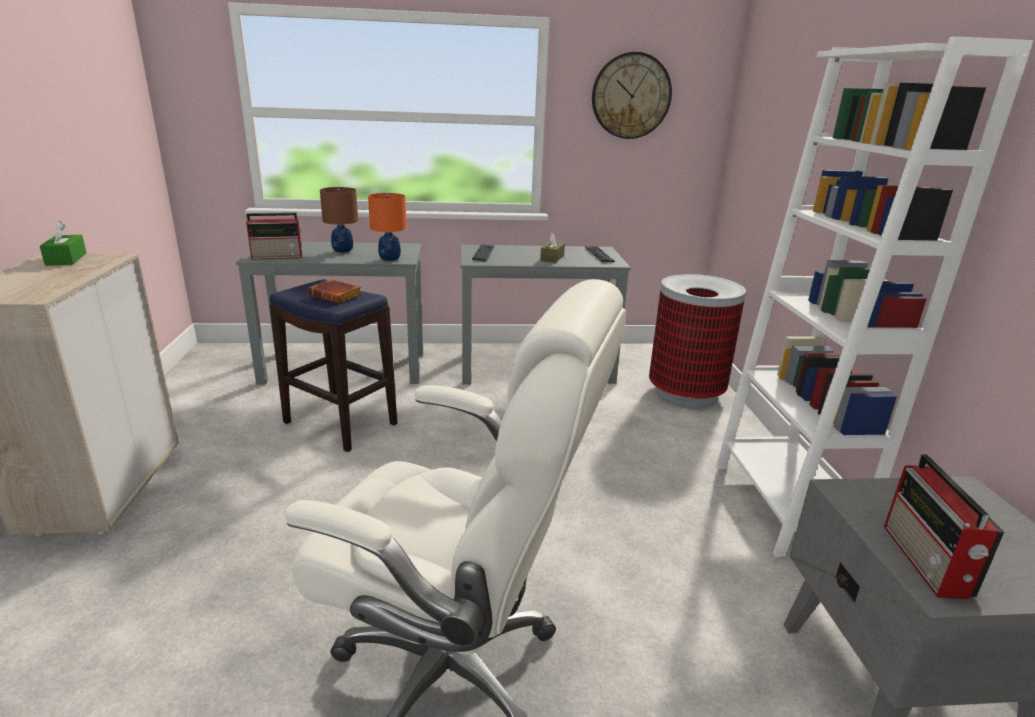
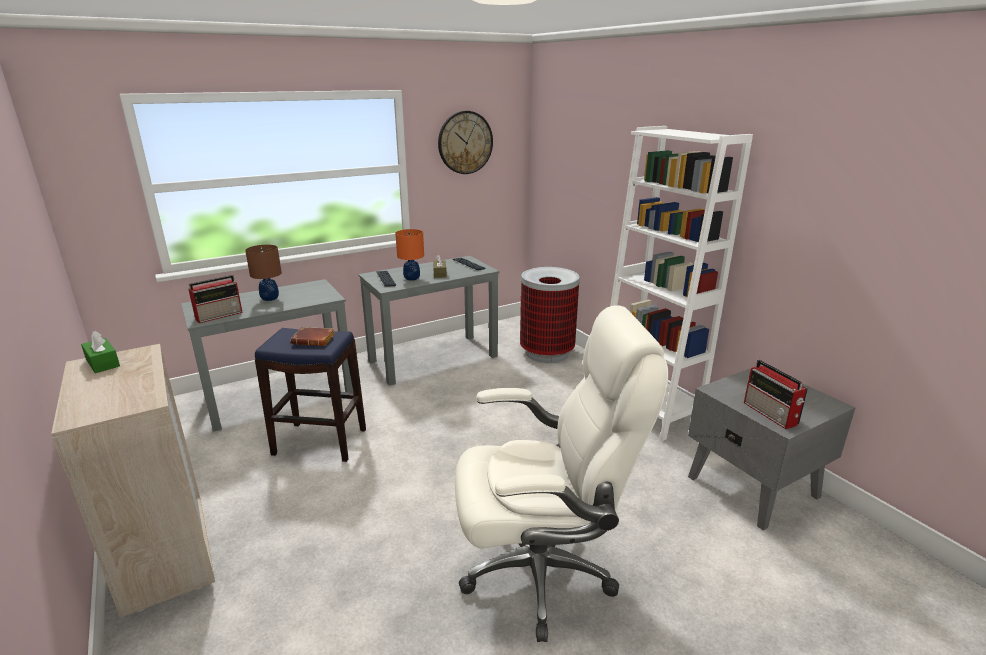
camera: 25 degrees left, 0 degrees up
(390, 259) = (320, 299): orange table lamp -> orange table lamp (412, 279)

